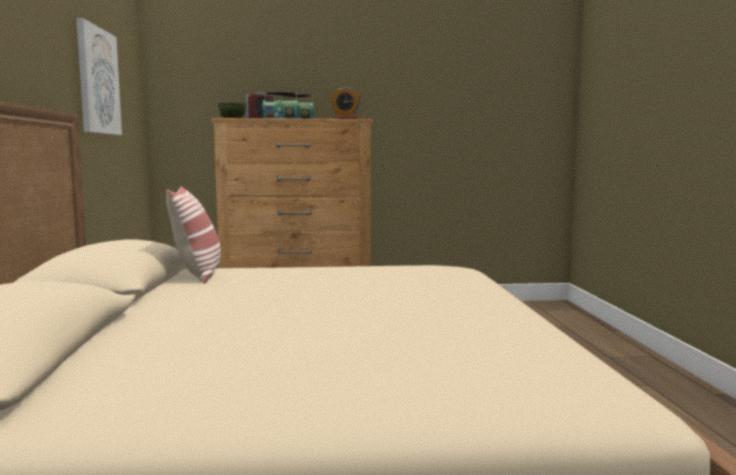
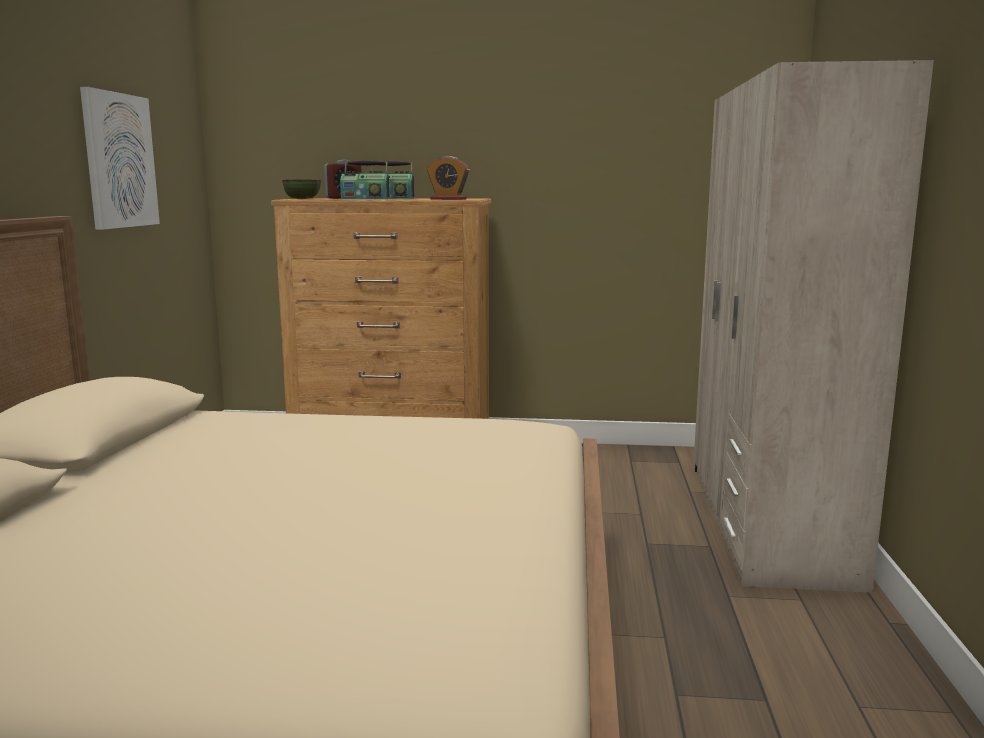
camera: 10 degrees right, 5 degrees up
(198, 274) = (196, 424): pillow -> none
(592, 341) = (766, 521): none -> beige wardrobe

